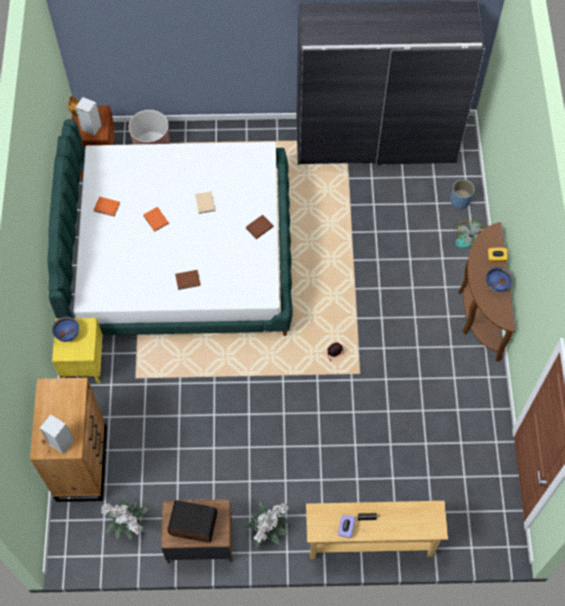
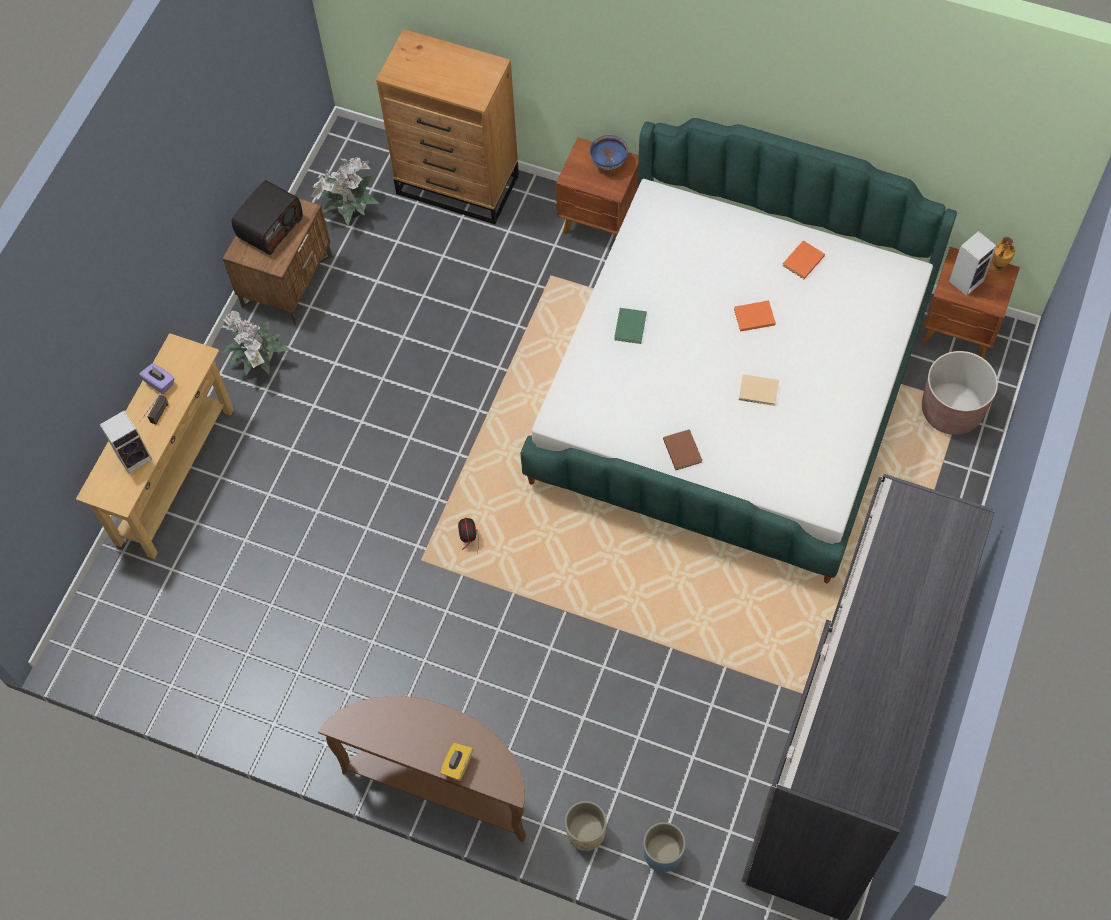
camera: 115 degrees right, 0 degrees up
(60, 442) = (409, 62): speaker -> speaker (135, 456)
(84, 364) = (600, 222): yellow nightstand -> brown nightstand
(188, 280) = (629, 327): brown book -> green book
(468, 237) = (585, 832): fan -> beige planter
(496, 285) = (409, 741): blue bowl -> none

